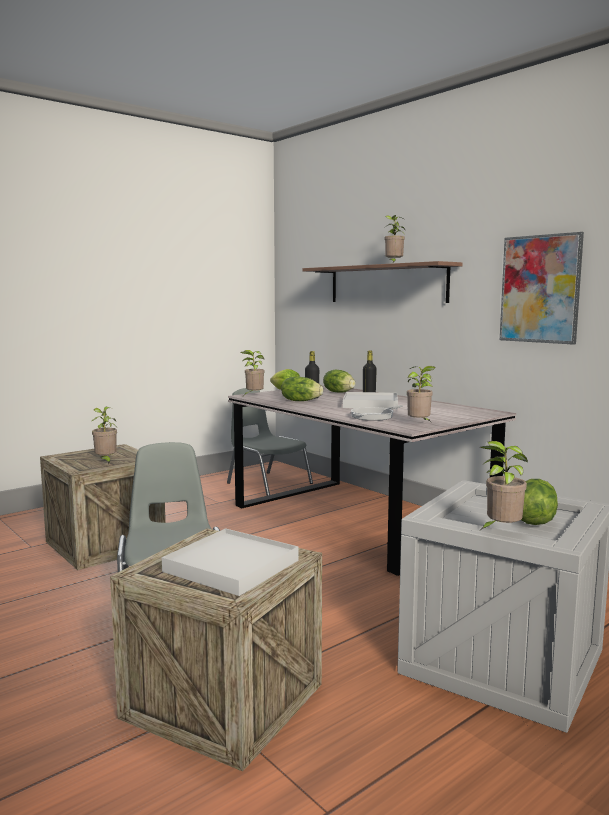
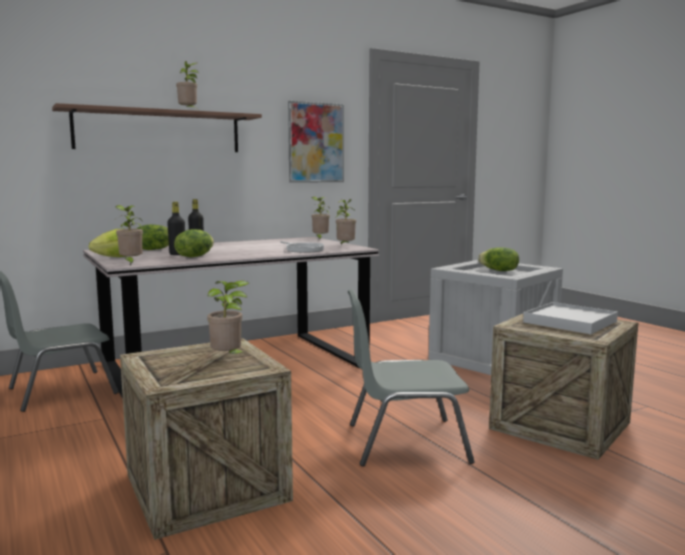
camera: 80 degrees left, 0 degrees up
(370, 404) = (239, 248): white tray -> none
(500, 530) = (532, 271): potted plant -> potted plant (320, 239)

